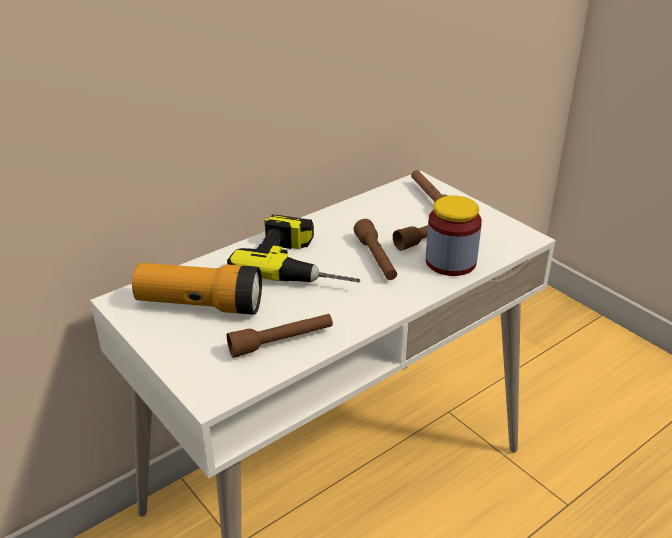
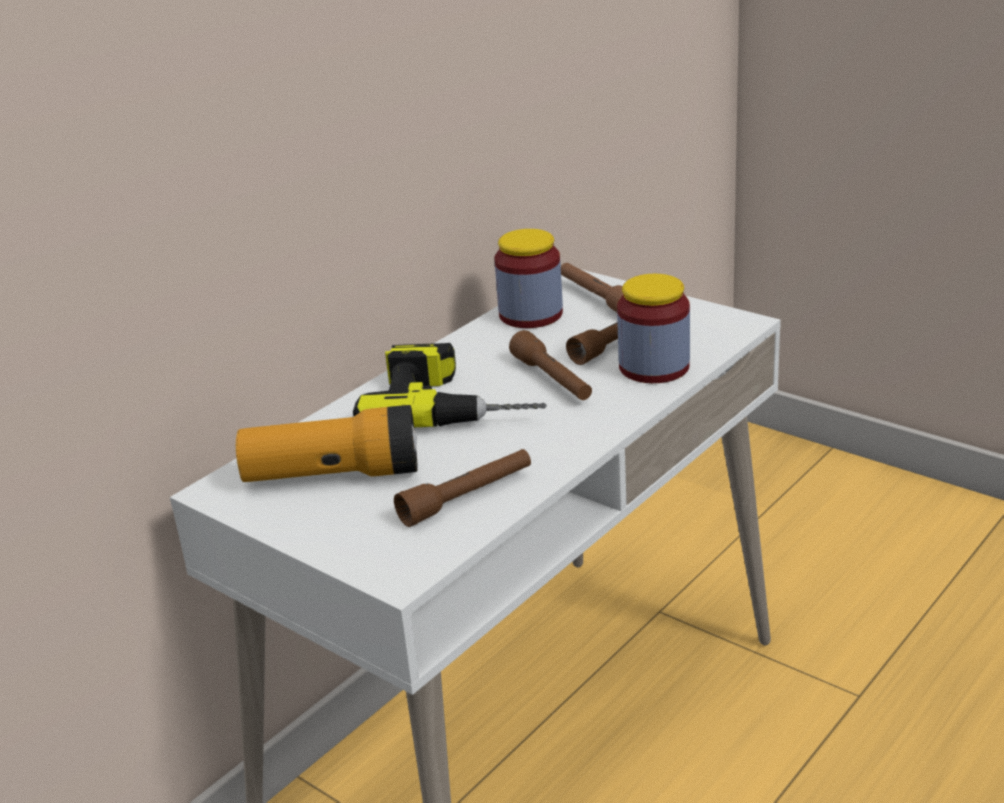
camera: 10 degrees left, 5 degrees down
(381, 204) = (530, 314): none -> jar

